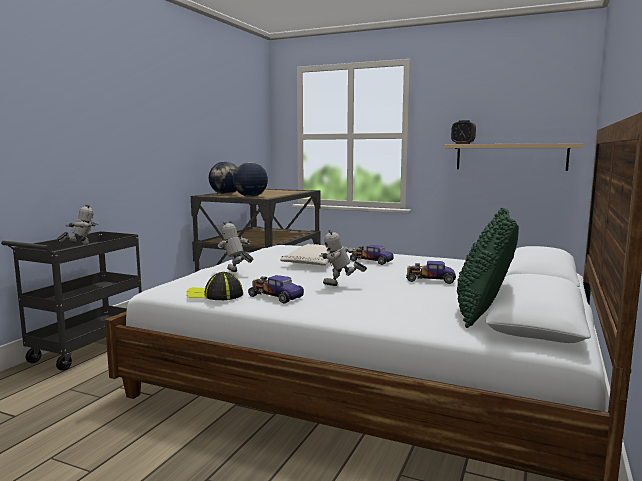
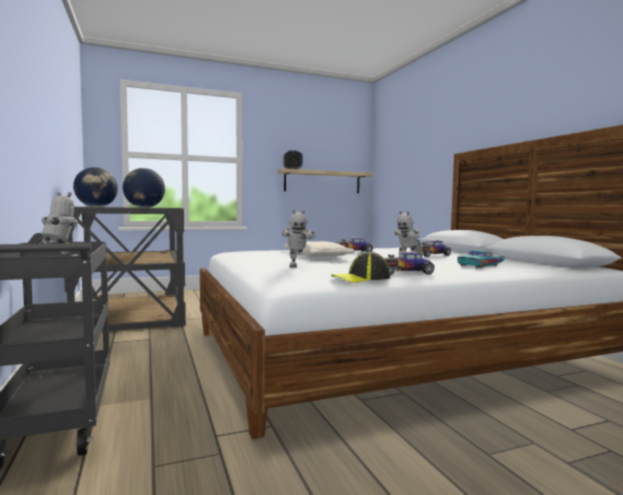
camera: 45 degrees left, 5 degrees down
(236, 273) = (296, 267): toy robot -> toy robot turned 90 degrees counterclockwise
(401, 305) = (482, 265): none -> turquoise toy car
(482, 313) = (525, 263): green pillow -> none

